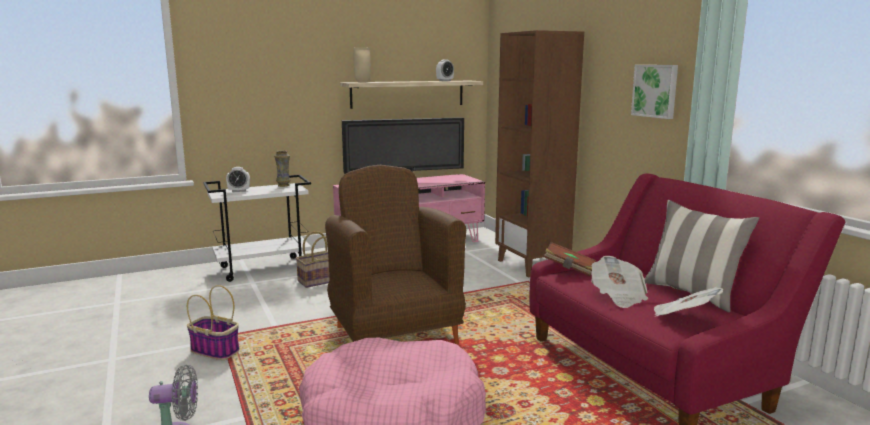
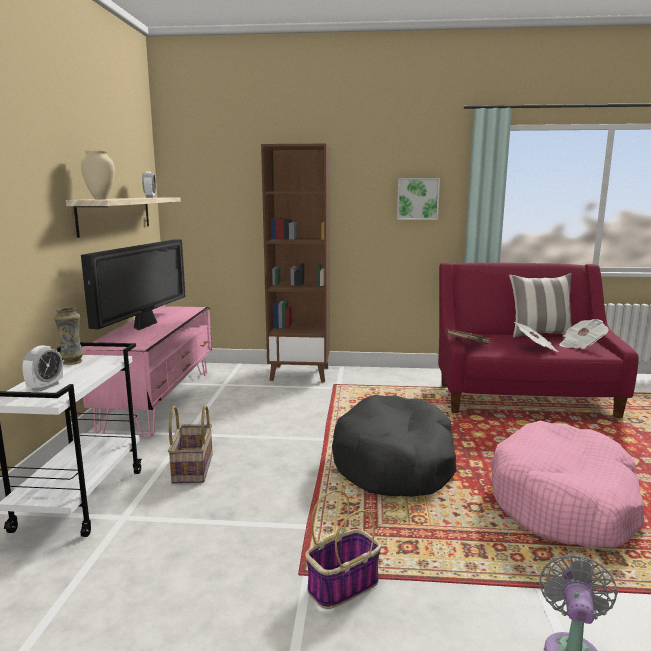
camera: 60 degrees left, 0 degrees up
(395, 335) = (395, 463): brown armchair -> black dog bed

